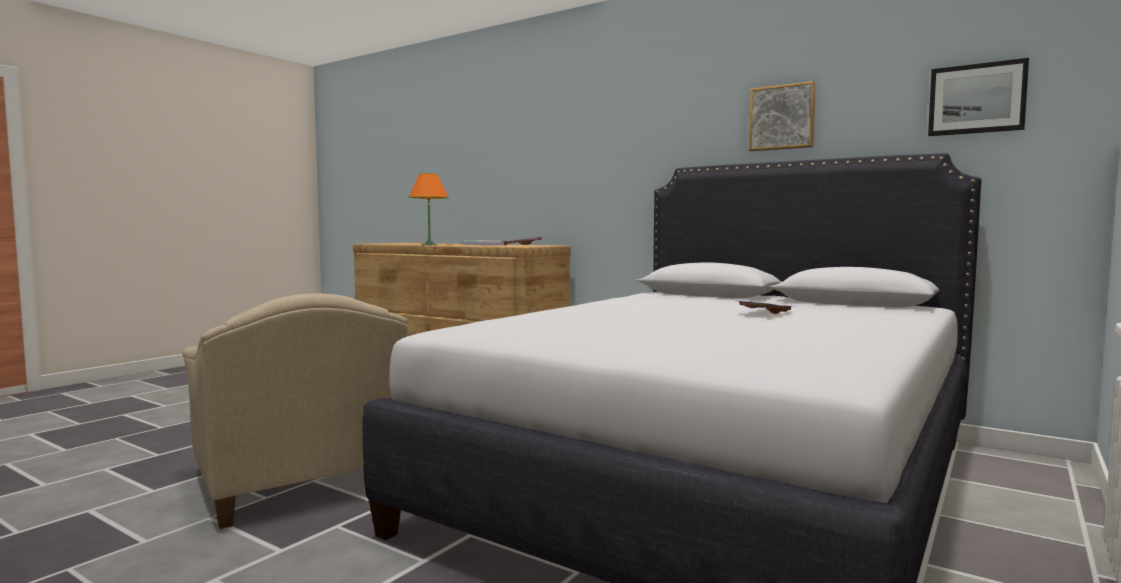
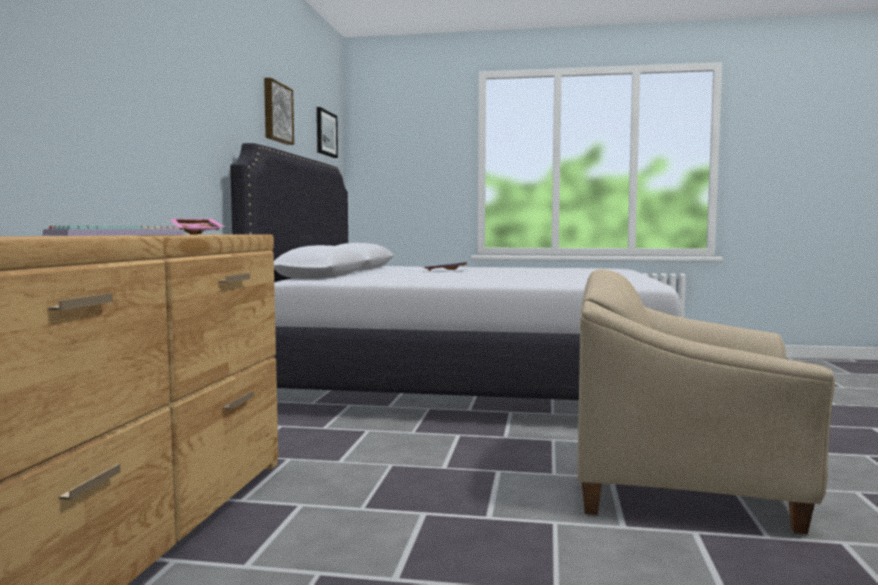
camera: 115 degrees left, 0 degrees up
(296, 479) = (684, 488): beige armchair -> beige armchair turned 105 degrees counterclockwise
(429, 244) = (111, 236): orange table lamp -> none

